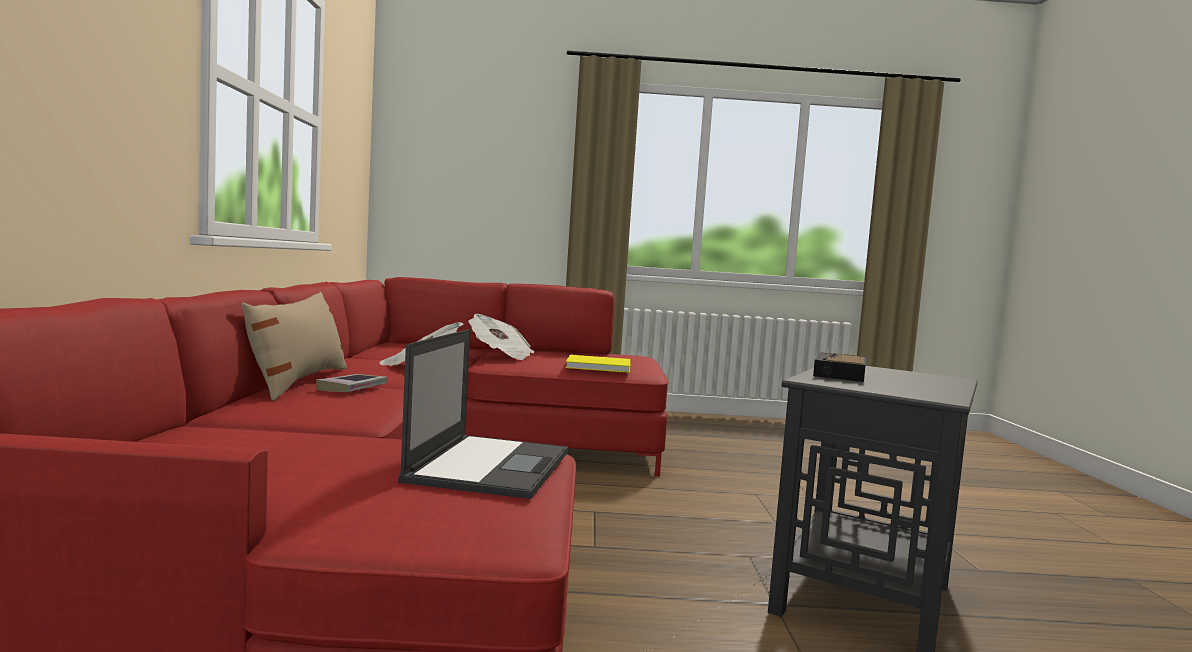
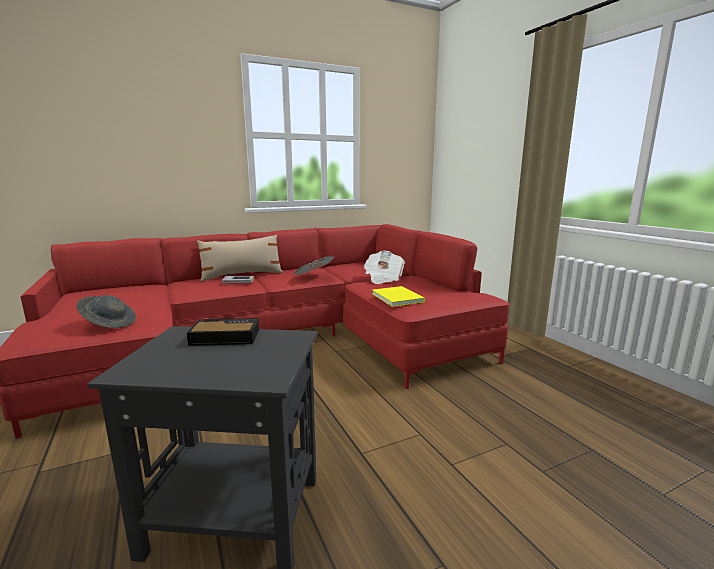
camera: 65 degrees right, 10 degrees up
(490, 465) = (109, 323): laptop -> grey hat

